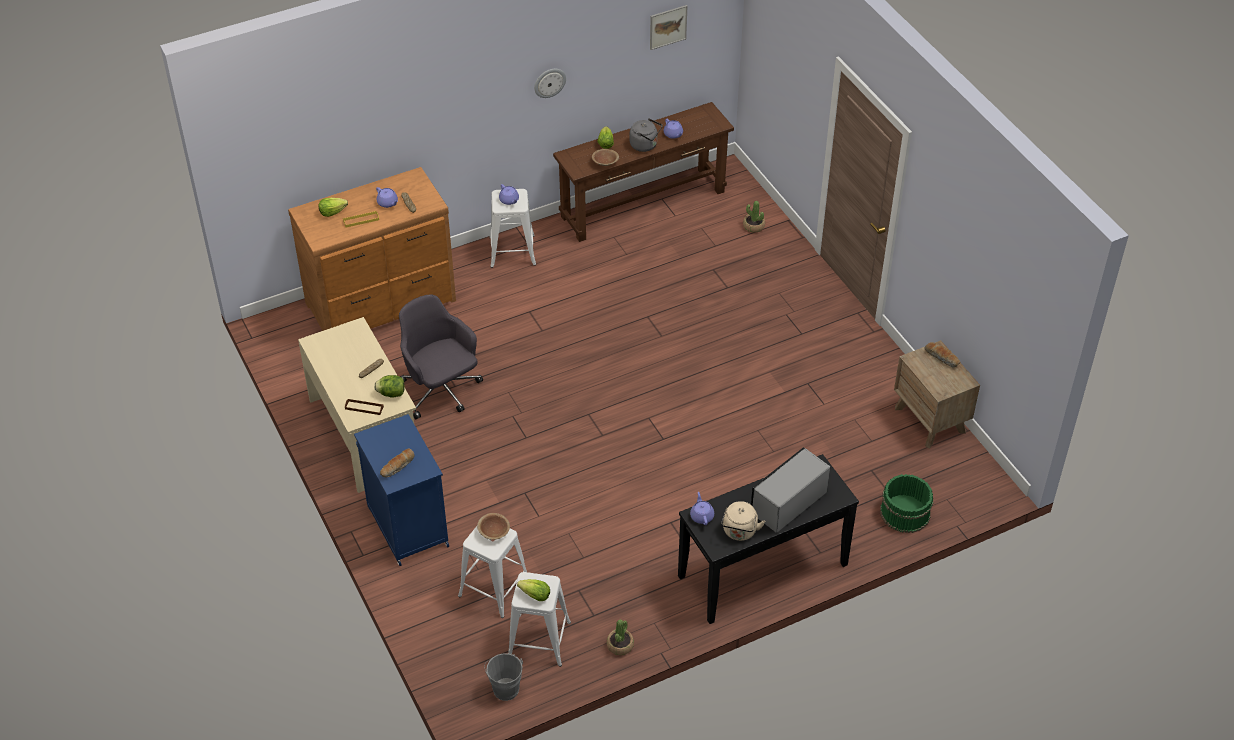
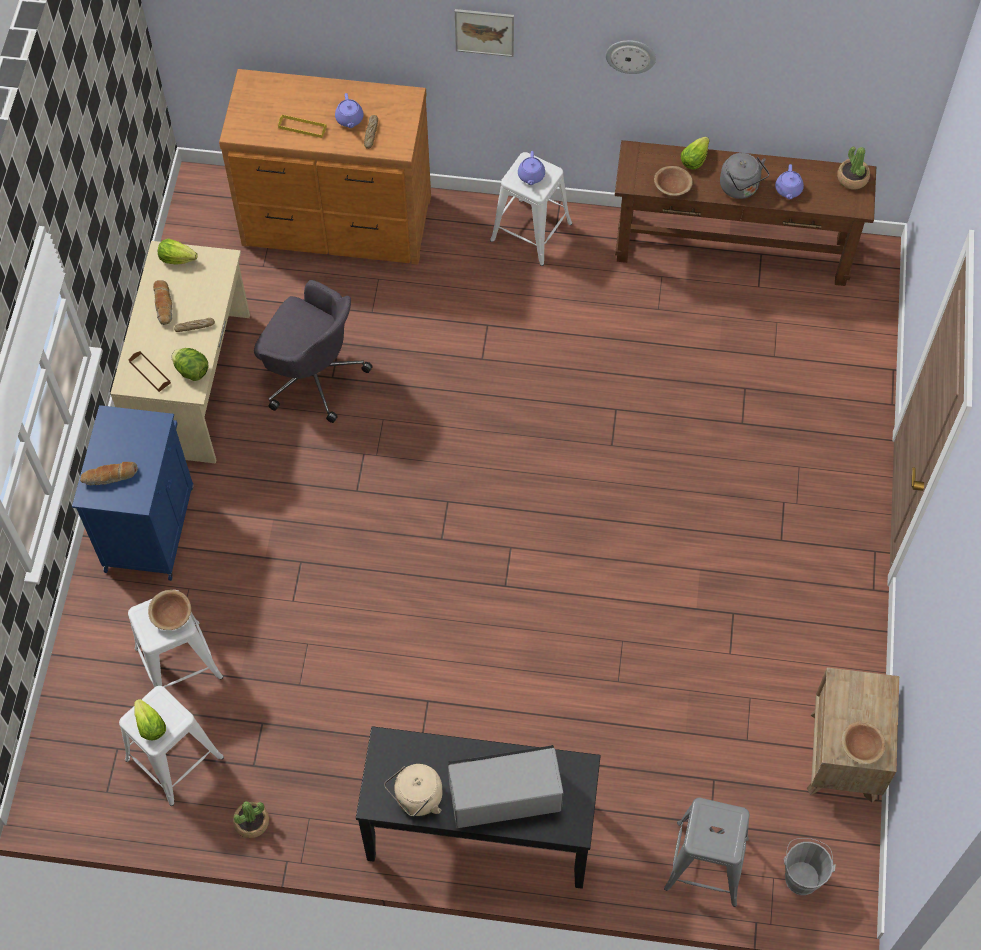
camera: 35 degrees right, 15 degrees up
(332, 212) = (280, 99): lettuce -> lettuce (177, 258)
(441, 391) = (312, 375): grey office chair -> grey office chair turned 120 degrees clockwise
(505, 687) = (96, 792): grey bucket -> grey bucket (802, 874)
(668, 27) = (828, 52): picture -> picture (484, 32)
(702, 516) = (392, 749): purple teapot -> none
(753, 226) = (843, 354): potted plant -> potted plant (852, 178)
(904, 513) = (706, 863): green bucket -> grey stool
(942, 357) = (879, 702): bread -> bread (164, 305)
(951, 383) = (861, 746): none -> brown bowl

